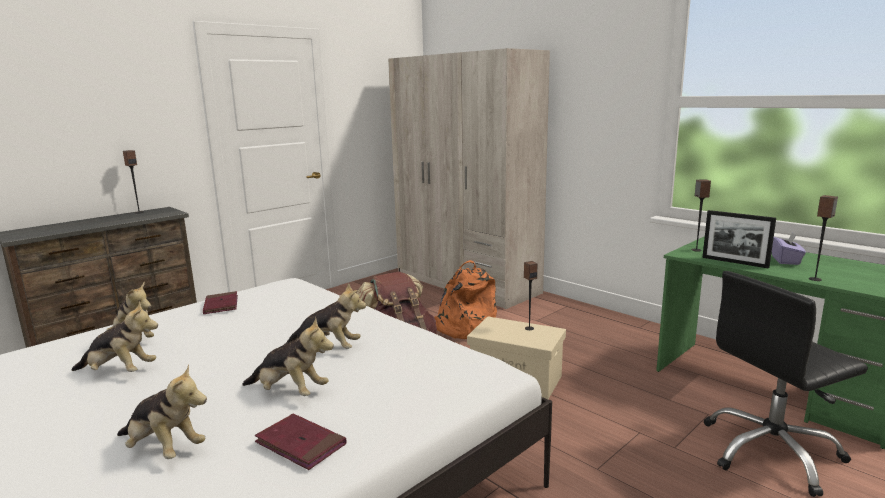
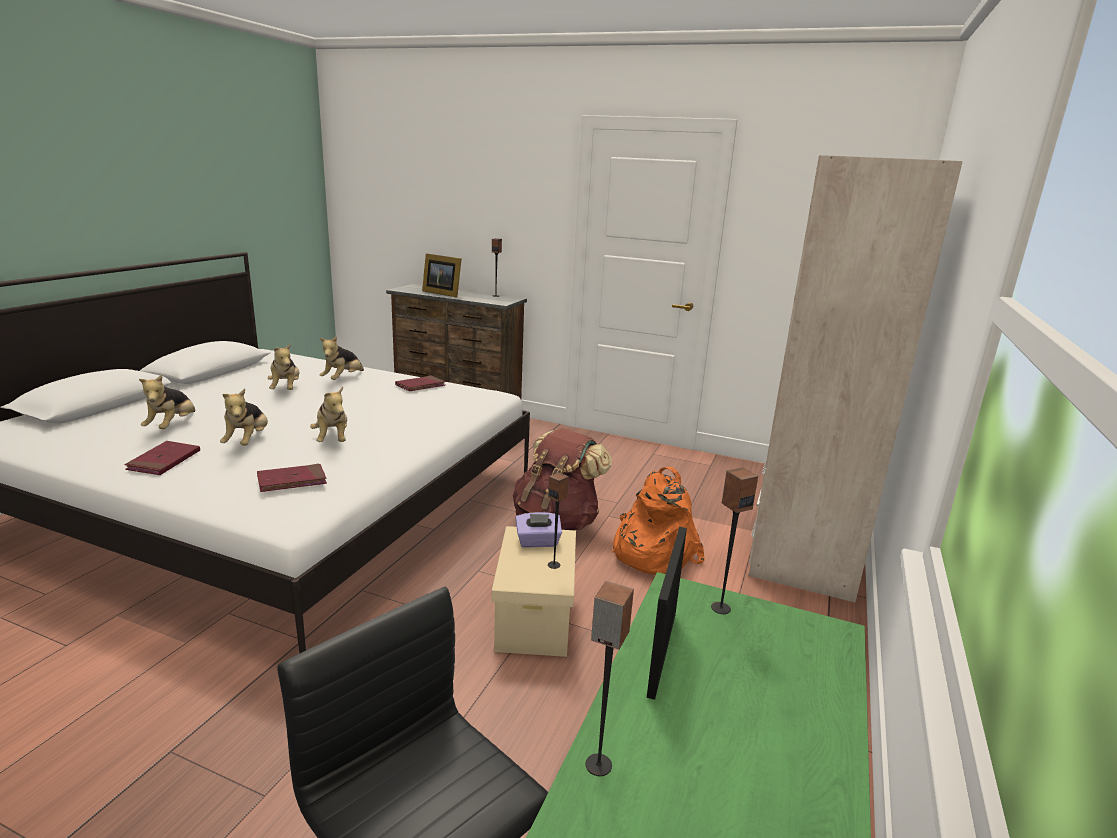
camera: 65 degrees right, 5 degrees up
(81, 225) = (442, 293): none -> picture frame
(425, 367) = (292, 481): none -> red book
(786, 260) = (737, 735): purple tissue box -> purple tissue box (538, 542)

